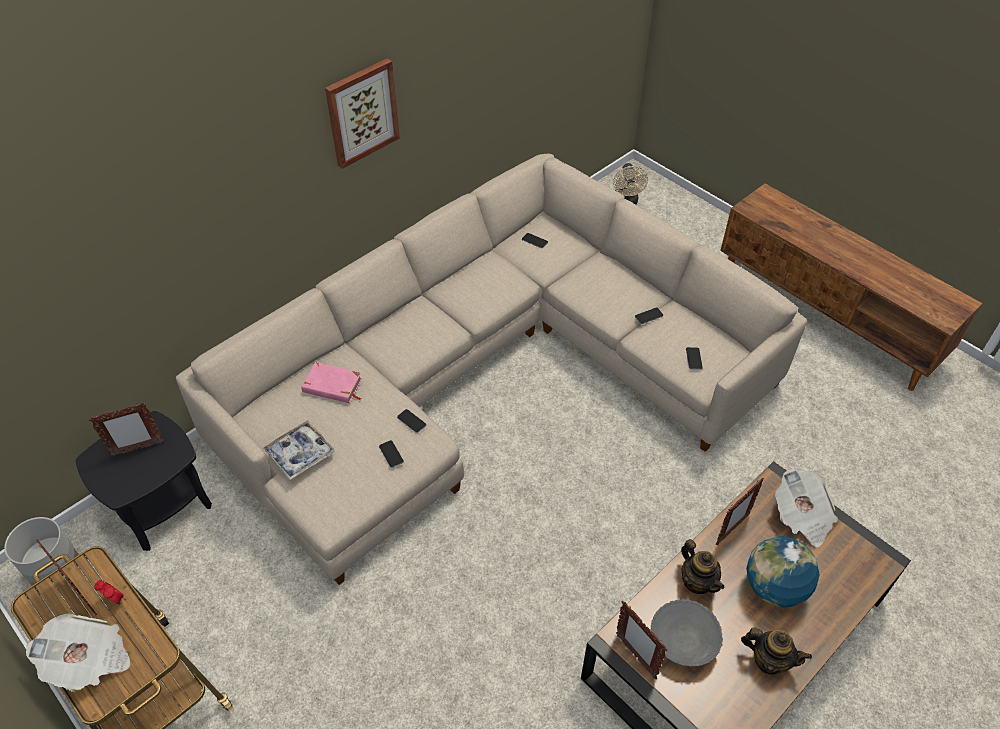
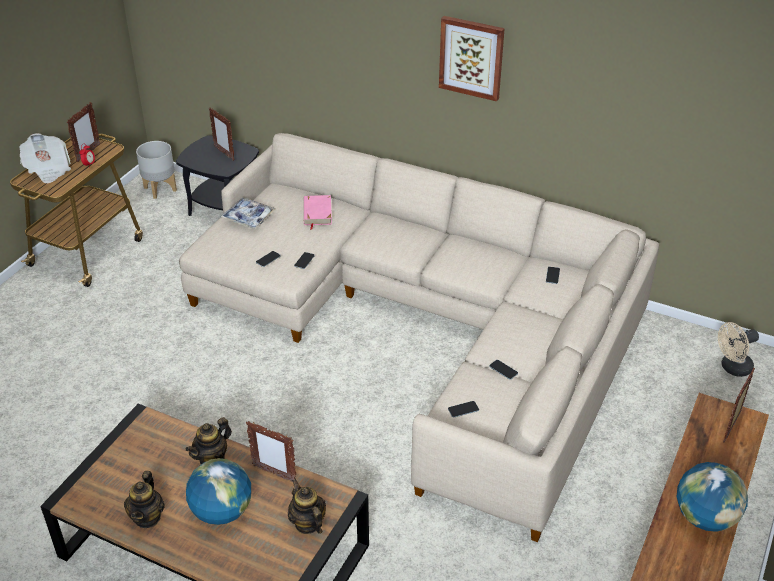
camera: 70 degrees right, 10 degrees down
(635, 655) = (132, 432): picture frame -> picture frame (732, 428)
(683, 640) = (153, 459): grey bowl -> none
(802, 517) = (307, 523): newspaper -> teapot
(862, 254) = (705, 517): none -> globe

